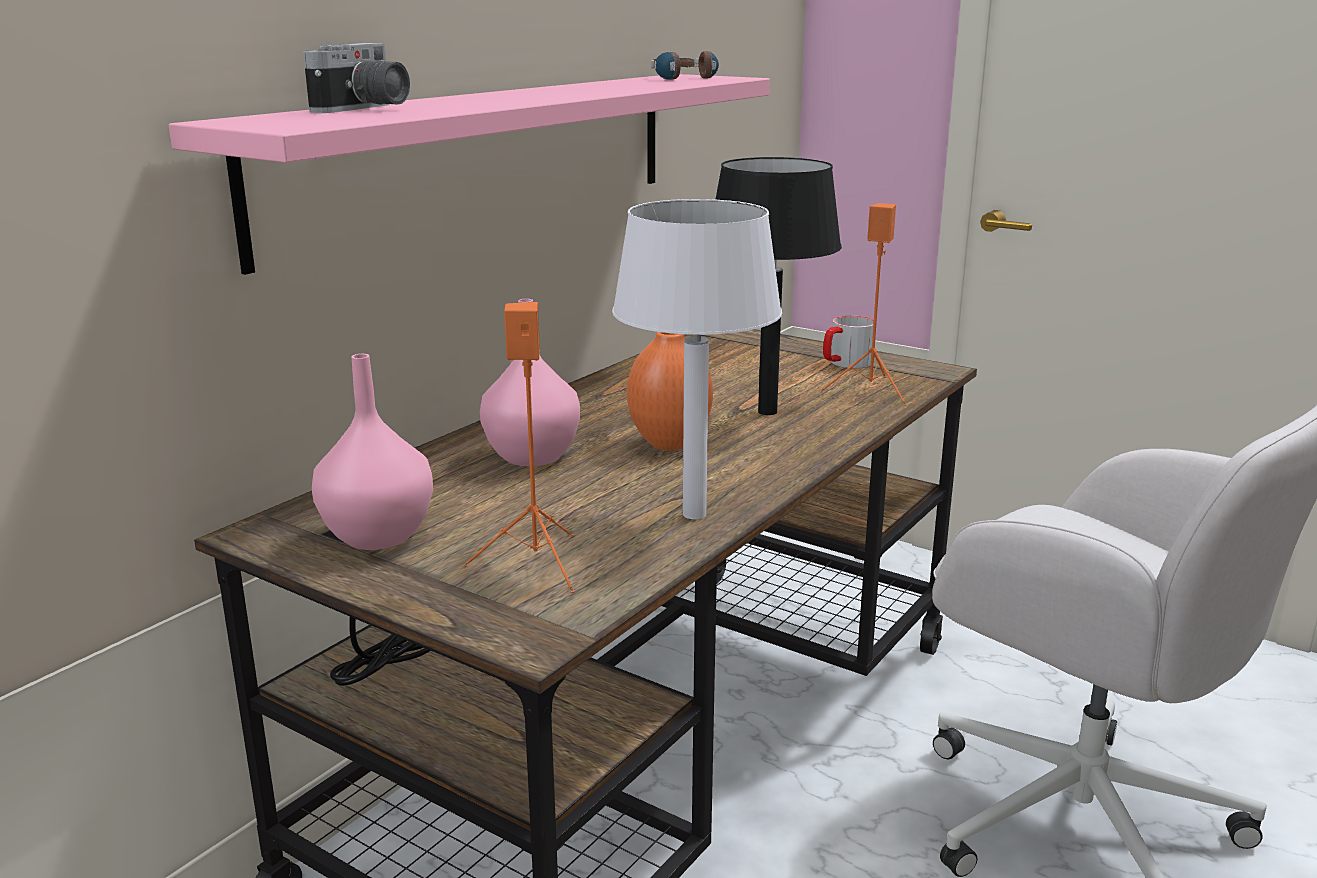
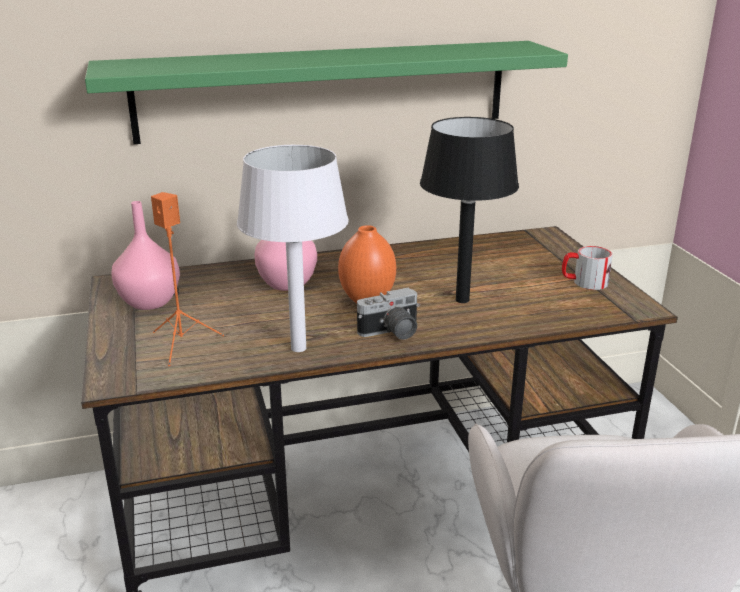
camera: 40 degrees right, 5 degrees up
(365, 109) = (199, 60): camera -> camera (391, 333)
(483, 157) = (324, 90): pink shelf -> green shelf
(686, 78) = (502, 48): headphones -> none
(871, 391) = (558, 308): orange speaker -> none

